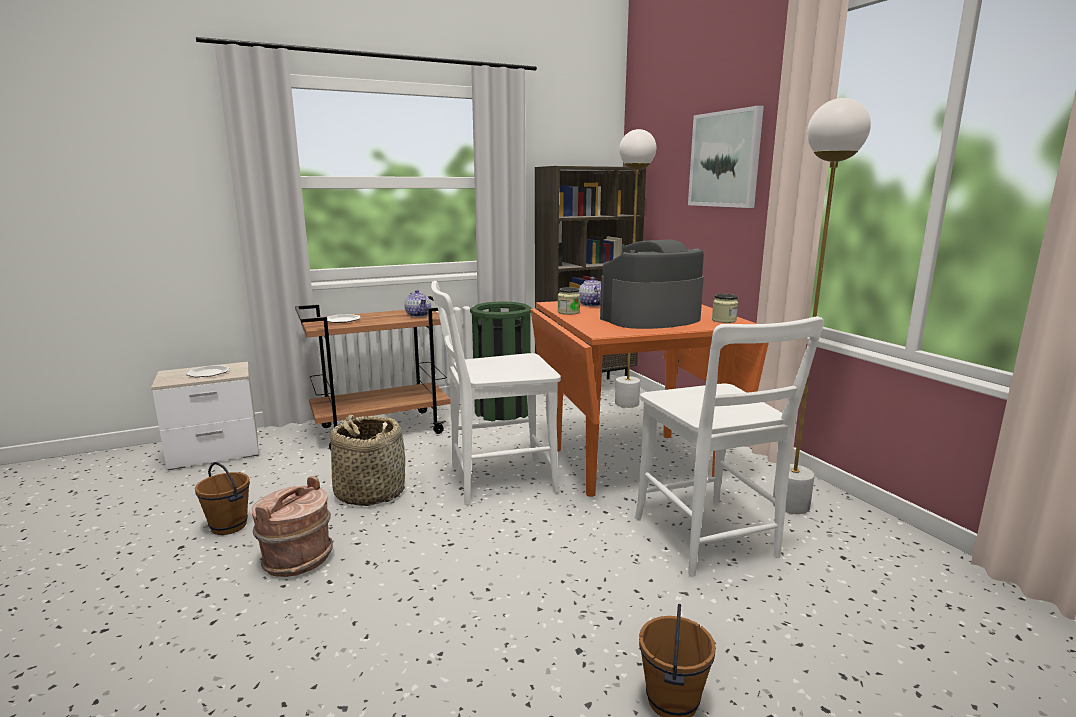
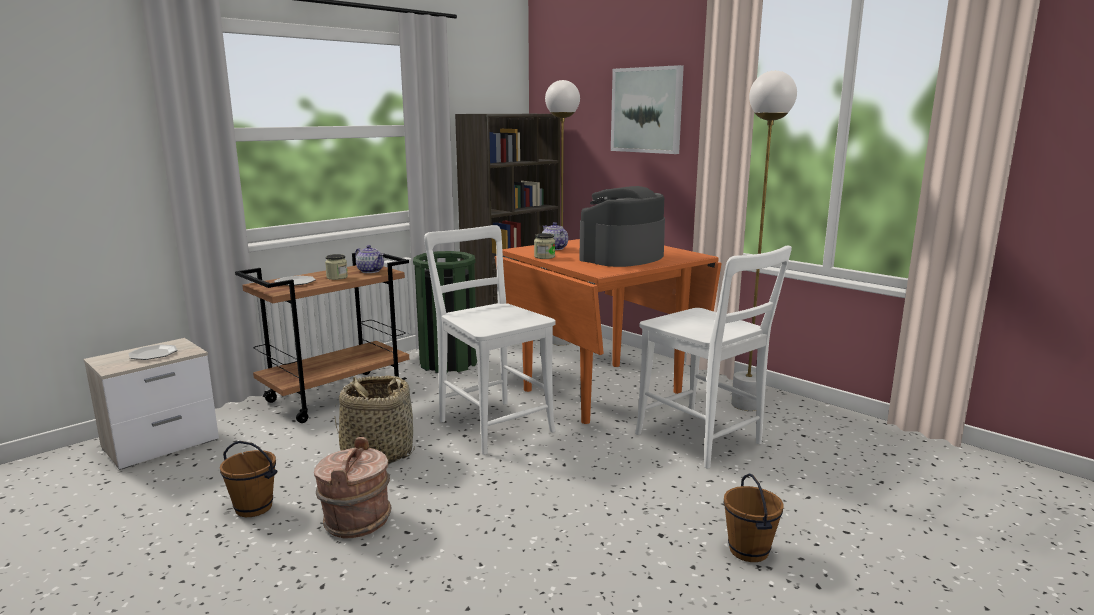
camera: 20 degrees left, 0 degrees up
(496, 480) = (492, 424): white chair -> white chair turned 90 degrees clockwise
(724, 320) = (681, 254): jar -> jar (337, 277)

